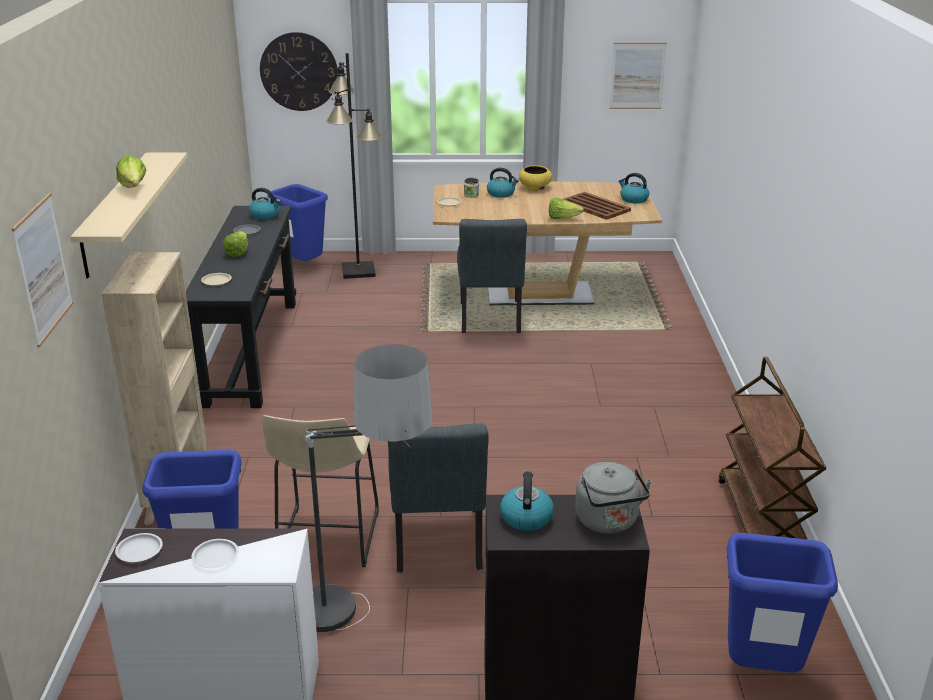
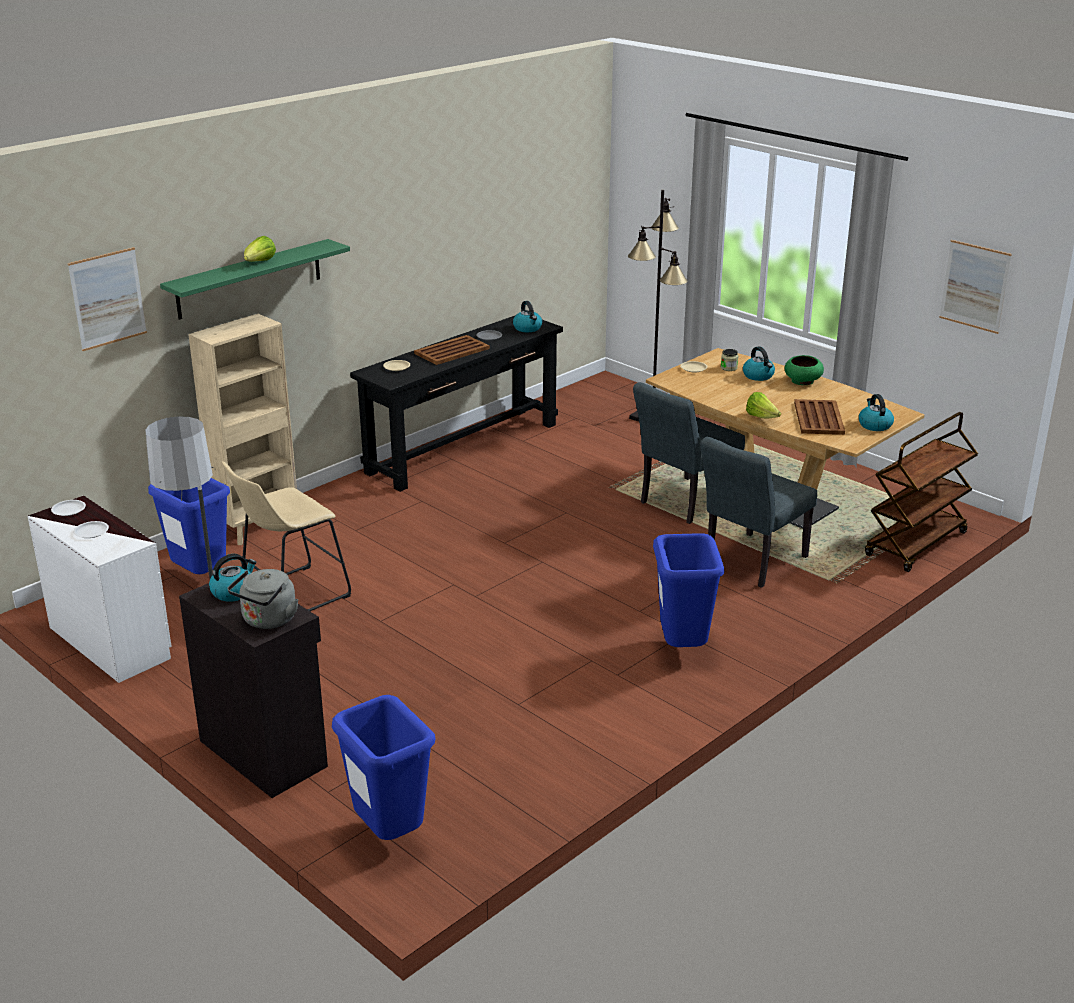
camera: 45 degrees right, 0 degrees up
(115, 213) = (249, 279): beige shelf -> green shelf
(238, 252) = (451, 351): lettuce -> brown tray
(299, 71) = (654, 199): wall clock -> none
(303, 266) = (616, 396): blue trash can -> blue trash can (682, 650)
(438, 546) = (345, 637): grey chair -> grey chair (750, 563)
(535, 188) = (802, 381): yellow bowl -> green bowl
(762, 520) = (593, 757): brown cart -> brown cart (916, 545)

